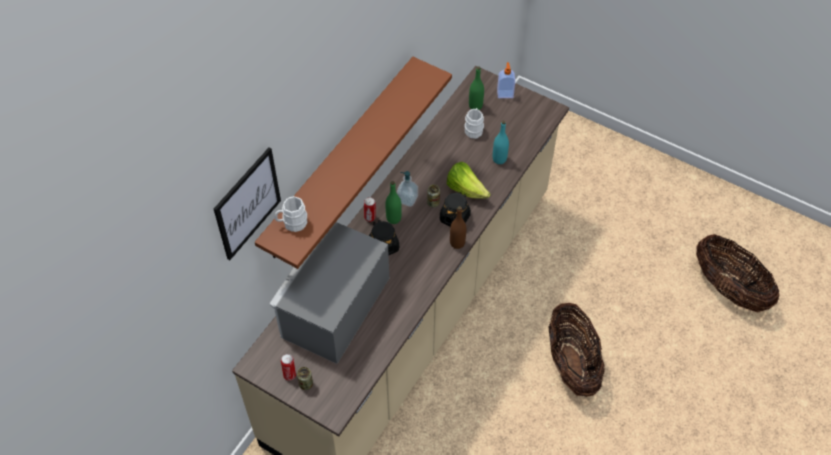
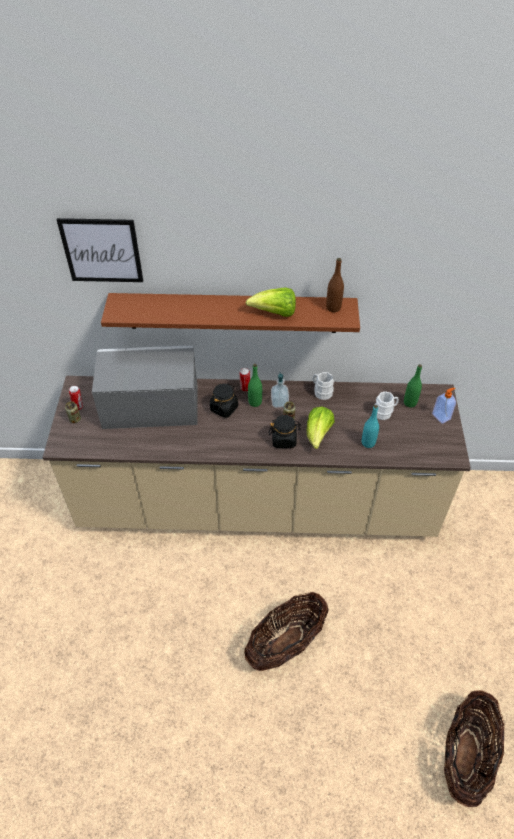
camera: 60 degrees right, 5 degrees down
(292, 223) = (137, 303): white mug -> white mug (321, 392)
(389, 123) = (275, 313): none -> lettuce
(457, 243) = (260, 452): brown bottle -> brown bottle (333, 308)

